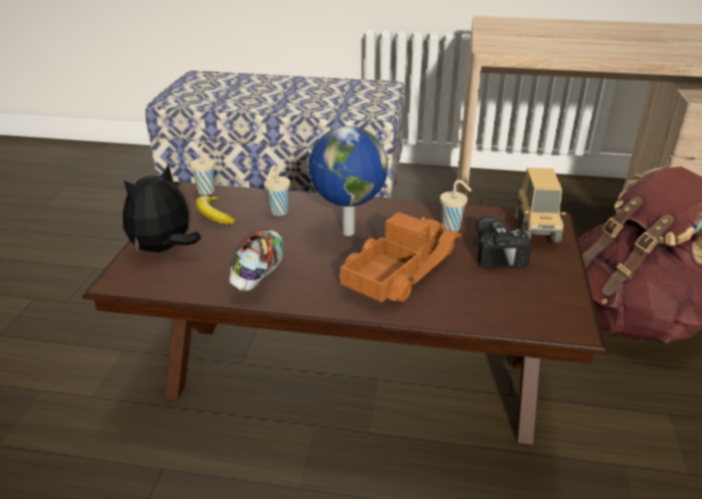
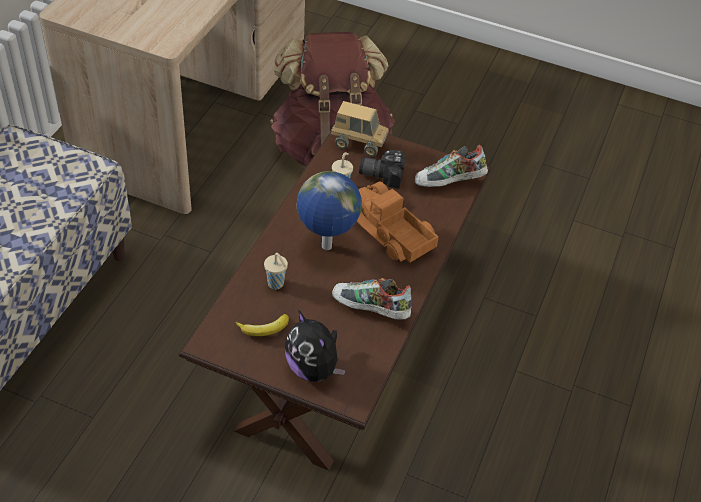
camera: 80 degrees left, 15 degrees up
(207, 191) = (212, 331): beige cup -> none
(528, 309) = (449, 183): none -> shoe

